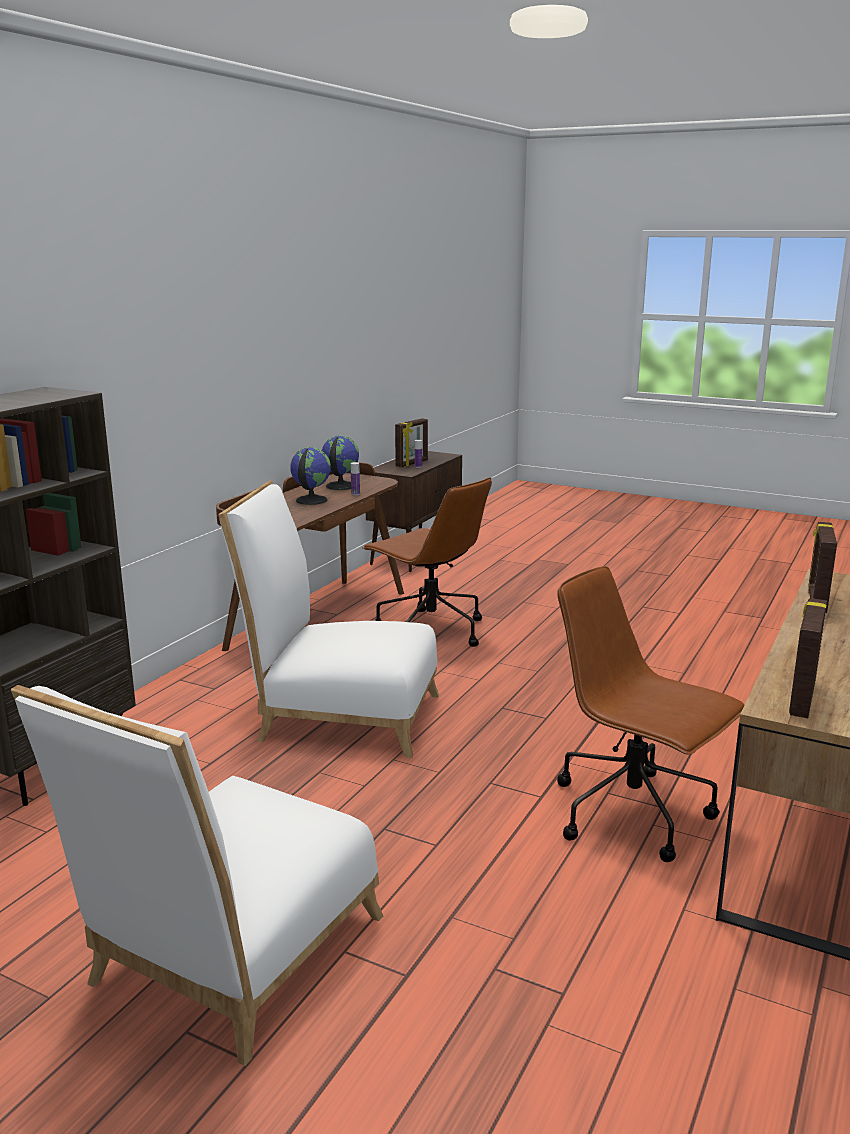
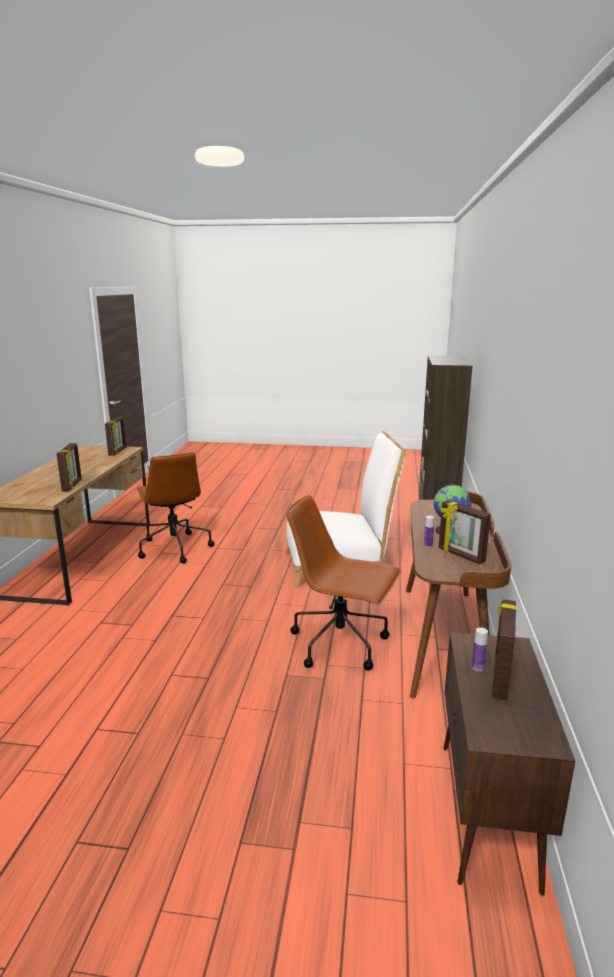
camera: 160 degrees right, 0 degrees up
(228, 960) = (299, 498): white chair -> none
(340, 486) = (460, 555): globe -> picture frame
(634, 814) = (174, 548): brown office chair -> brown office chair turned 45 degrees clockwise

